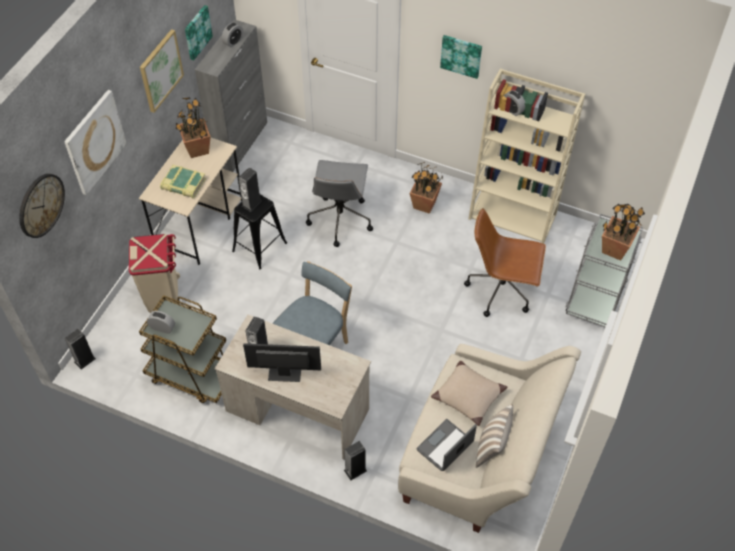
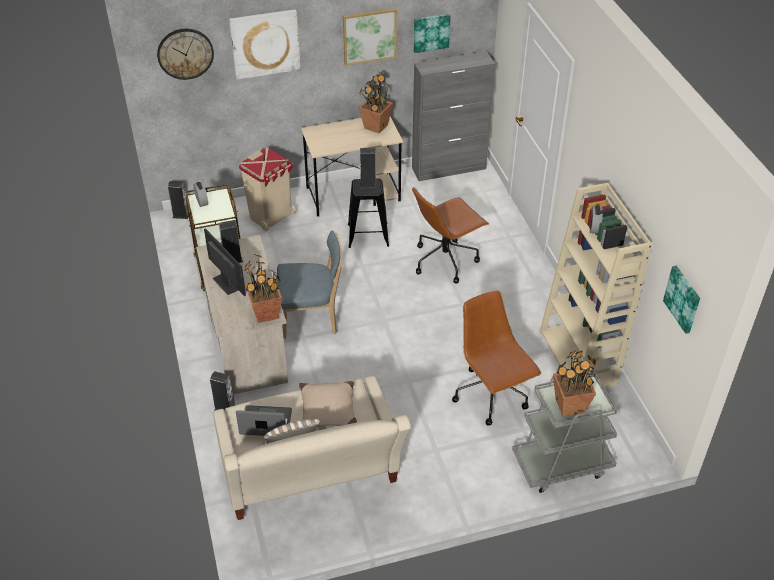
camera: 50 degrees right, 10 degrees down
(183, 185) = (336, 139): book -> none
(233, 42) = (464, 63): alarm clock -> none
(340, 219) = (445, 260): grey office chair -> brown office chair
(425, 205) = (520, 298): potted plant -> potted plant (266, 313)
(461, 55) = (593, 157): picture -> picture (683, 299)

